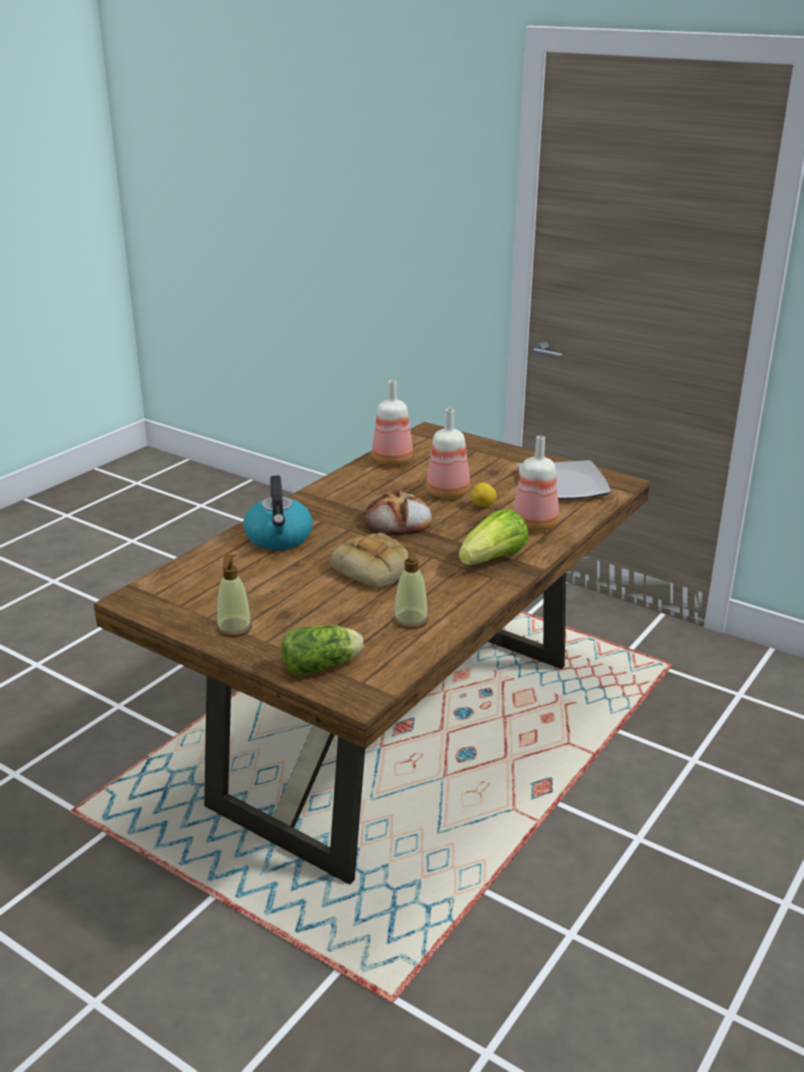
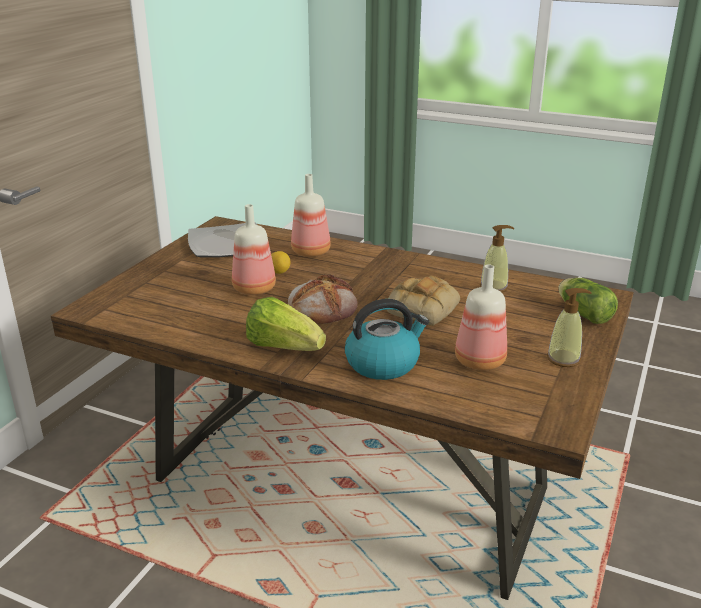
camera: 100 degrees left, 0 degrees up
(391, 460) = (170, 323): bottle -> bottle (479, 362)
(493, 560) = (380, 264): lettuce -> lettuce (283, 347)

